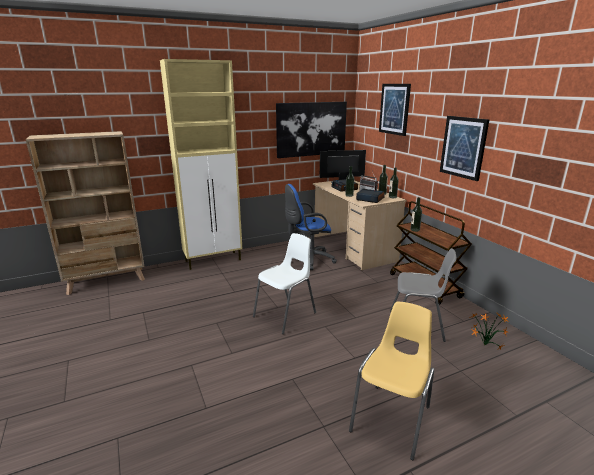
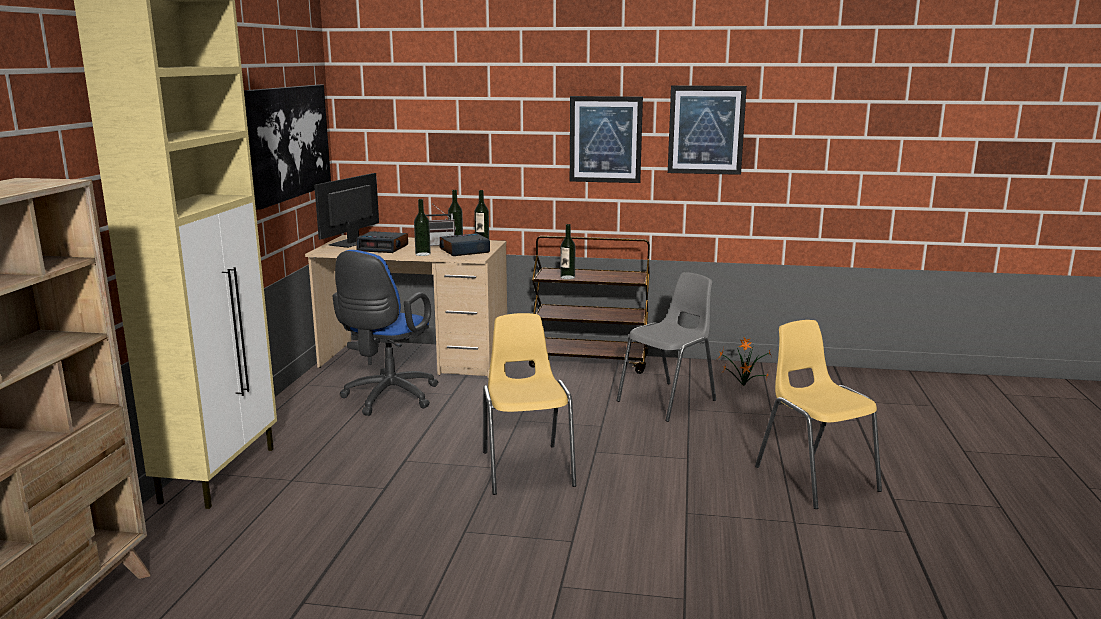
camera: 55 degrees left, 5 degrees down
(286, 315) = (527, 468): white chair -> yellow chair
(394, 109) = (446, 92): picture -> picture (706, 130)

